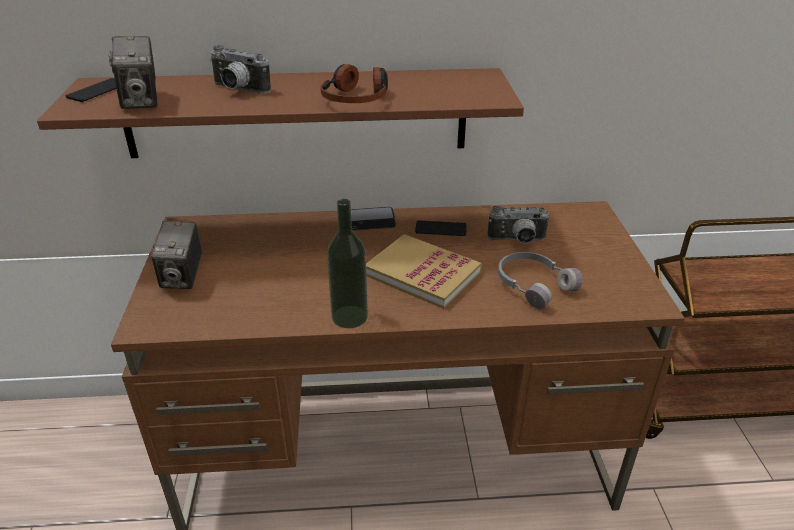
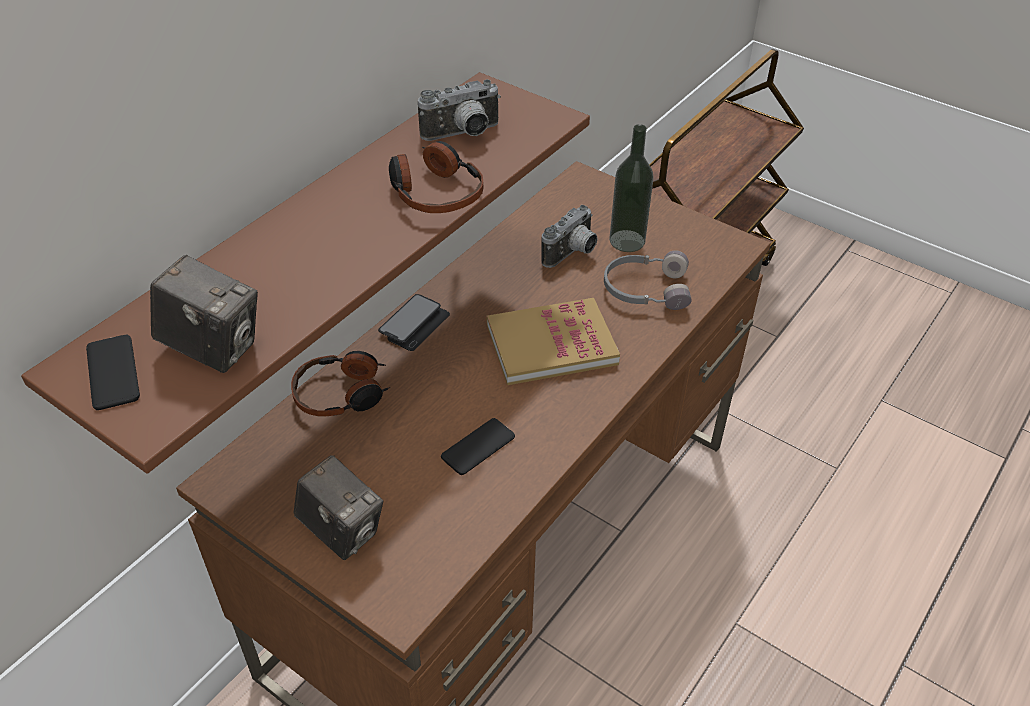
camera: 50 degrees left, 10 degrees up
(238, 90) = (289, 259): camera -> camera (463, 135)
(284, 226) = (342, 394): none -> headphones
(349, 316) = (563, 434): bottle -> bottle (627, 241)
(441, 229) = (493, 286): phone -> phone (478, 447)

